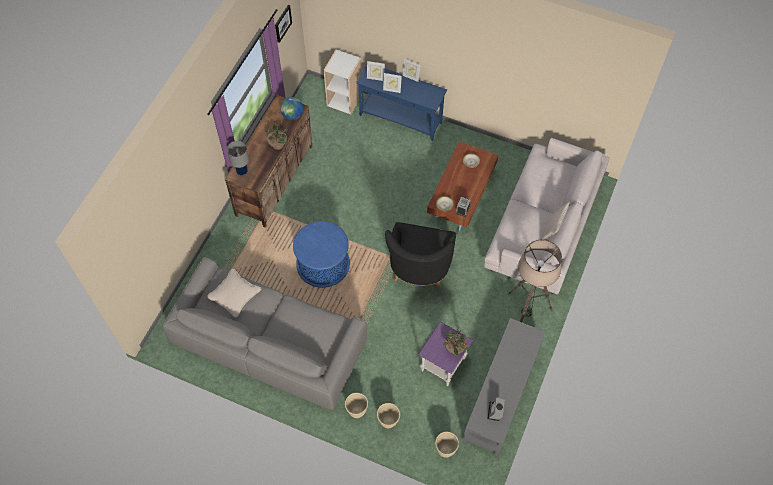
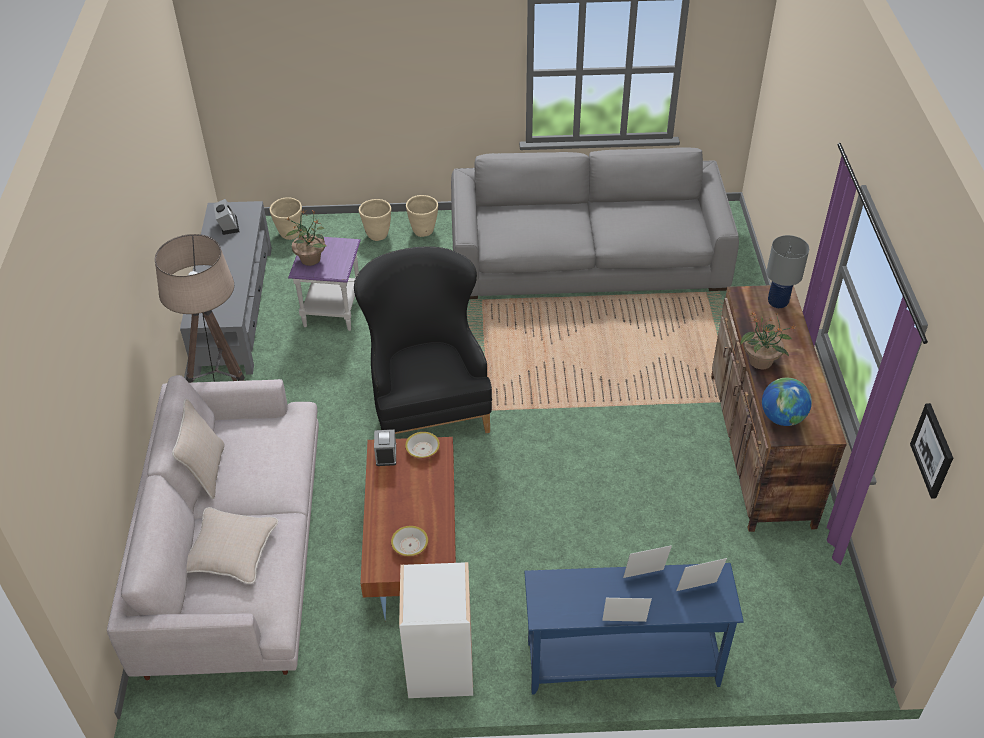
camera: 155 degrees right, 15 degrees down
(234, 295) = (658, 224): beige pillow -> beige pillow (230, 550)
(323, 264) = (584, 363): blue coffee table -> none
(344, 100) = (765, 655): bookcase -> bookcase (439, 667)

